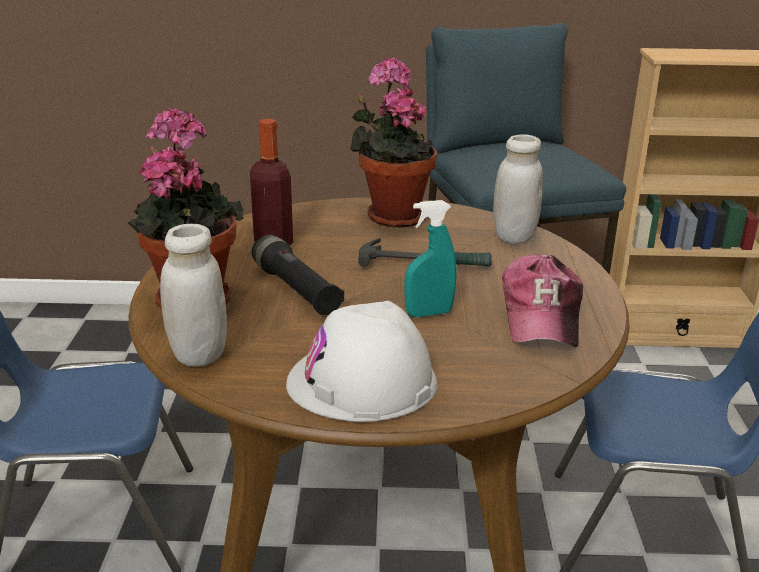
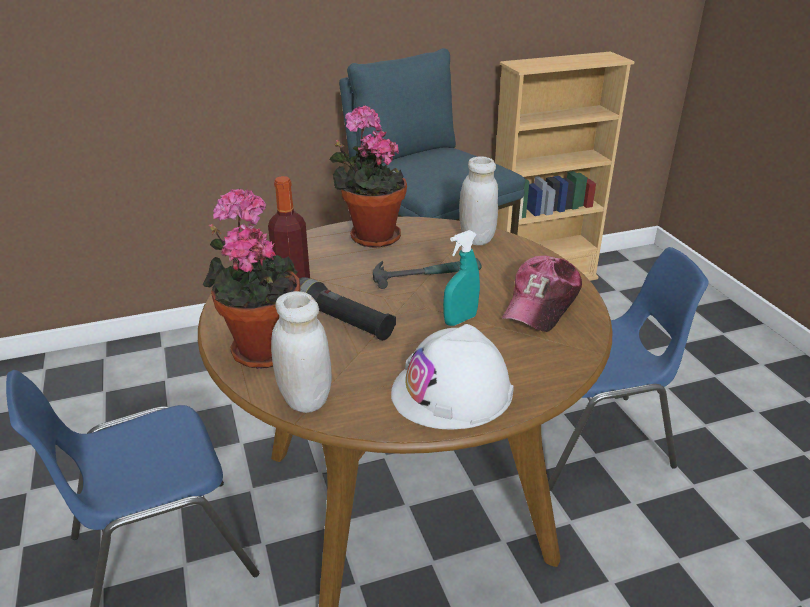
camera: 20 degrees left, 5 degrees up
(541, 316) = (541, 304): cap -> cap turned 45 degrees clockwise

